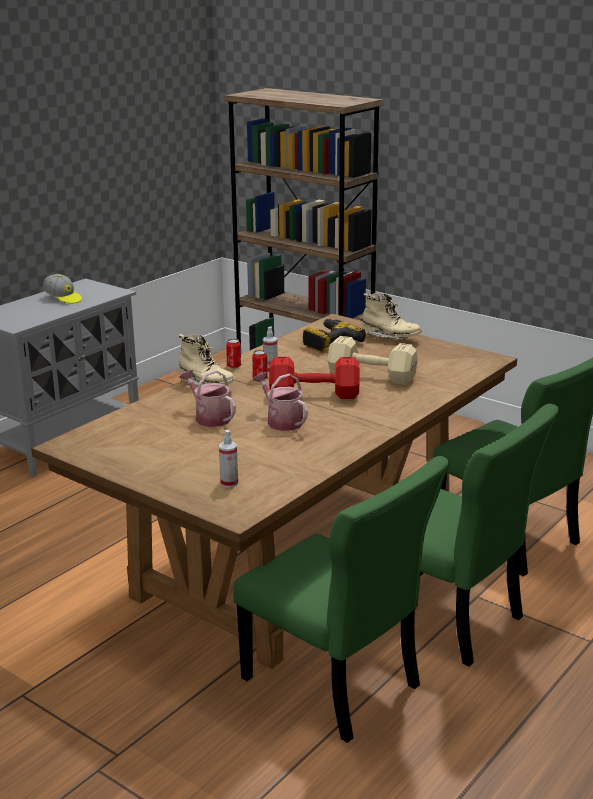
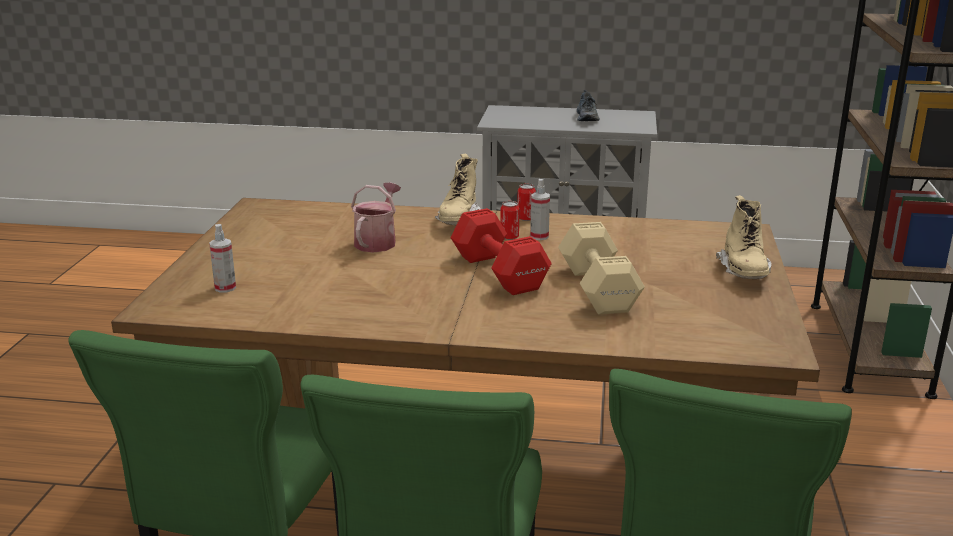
camera: 60 degrees right, 0 degrees up
(63, 298) = (587, 118): cap -> shoe
(281, 421) = (405, 274): watering can -> none
(329, 342) = (670, 243): power drill -> none

